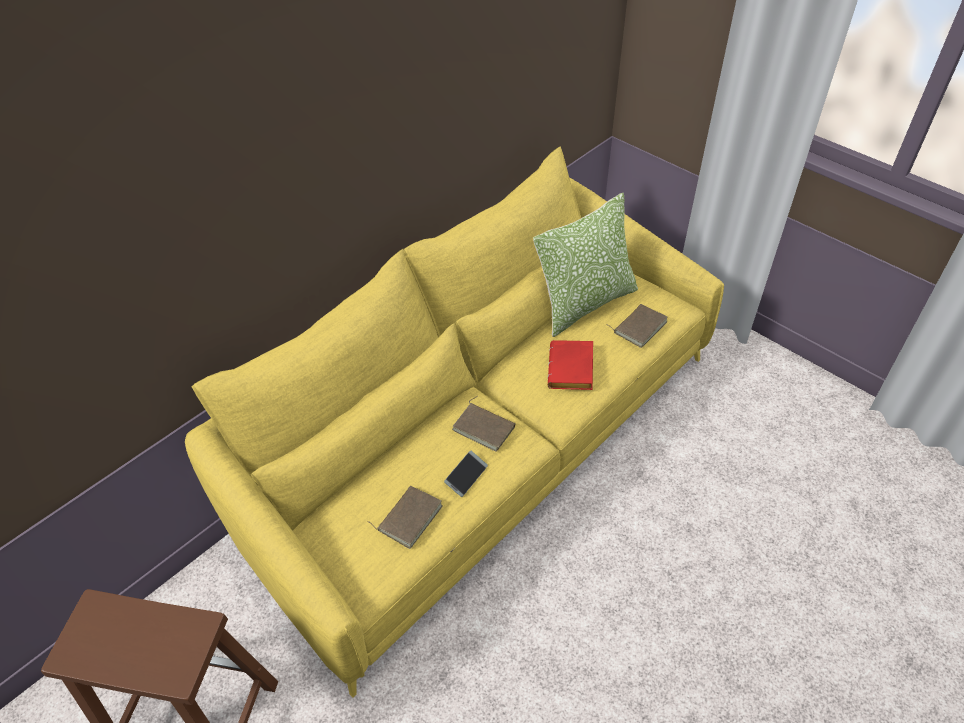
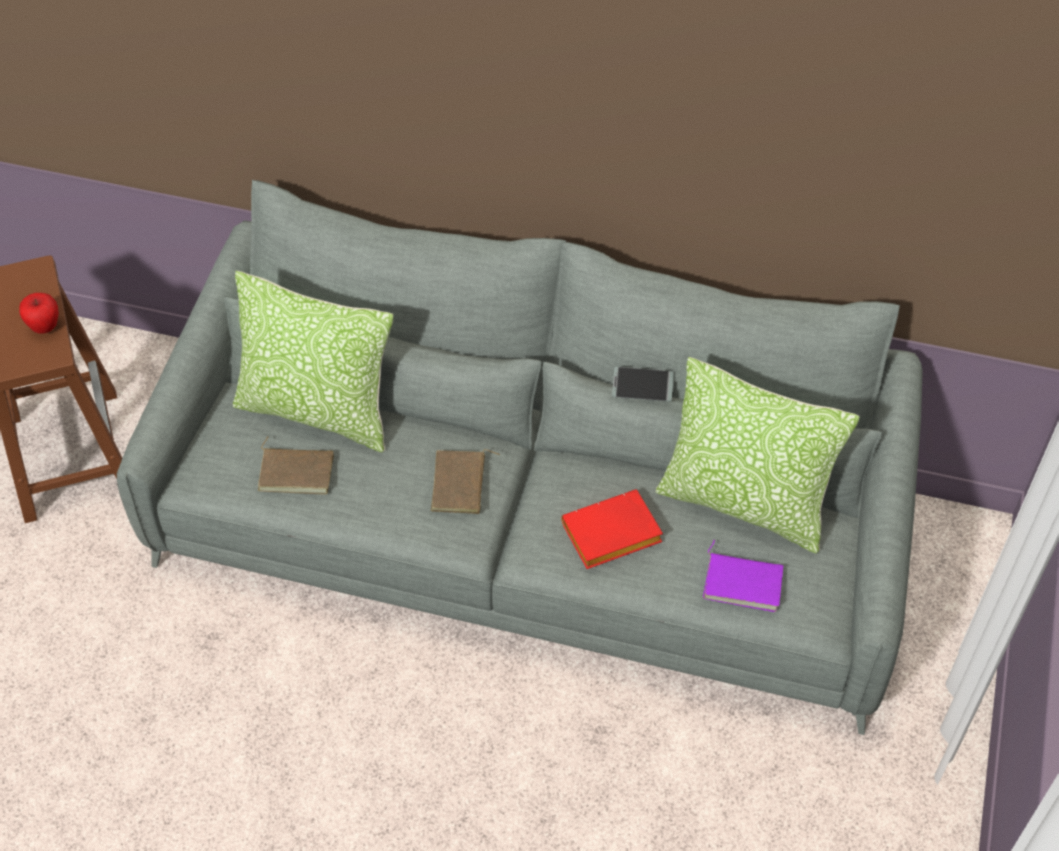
camera: 60 degrees right, 5 degrees up
(163, 622) = (45, 327): none -> apple
(364, 483) = (318, 411): none -> pillow
(466, 476) = (380, 498): phone -> phone (642, 388)
(482, 448) = (530, 536): yellow sofa -> grey sofa
(639, 326) = (743, 582): brown book -> purple book

